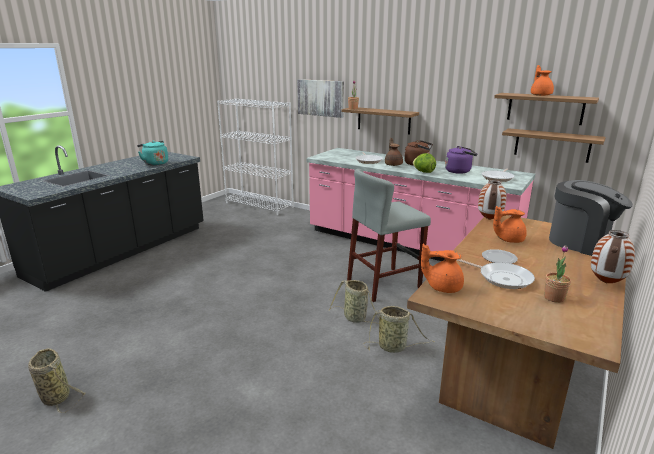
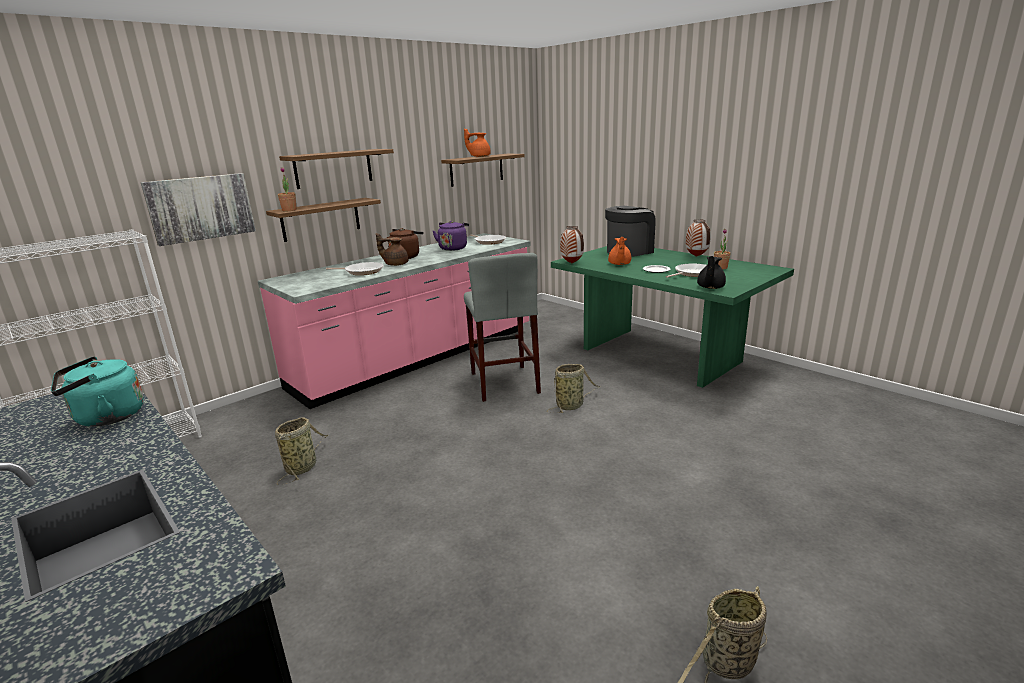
camera: 75 degrees left, 0 degrees up
(394, 347) = (626, 394): basket -> basket (302, 467)
(423, 172) = (442, 257): lettuce -> none
(442, 287) = (710, 287): orange teapot -> black teapot
(513, 368) = (658, 355): brown dining table -> green dining table
(552, 145) = (487, 203): shelf -> shelf (333, 168)

